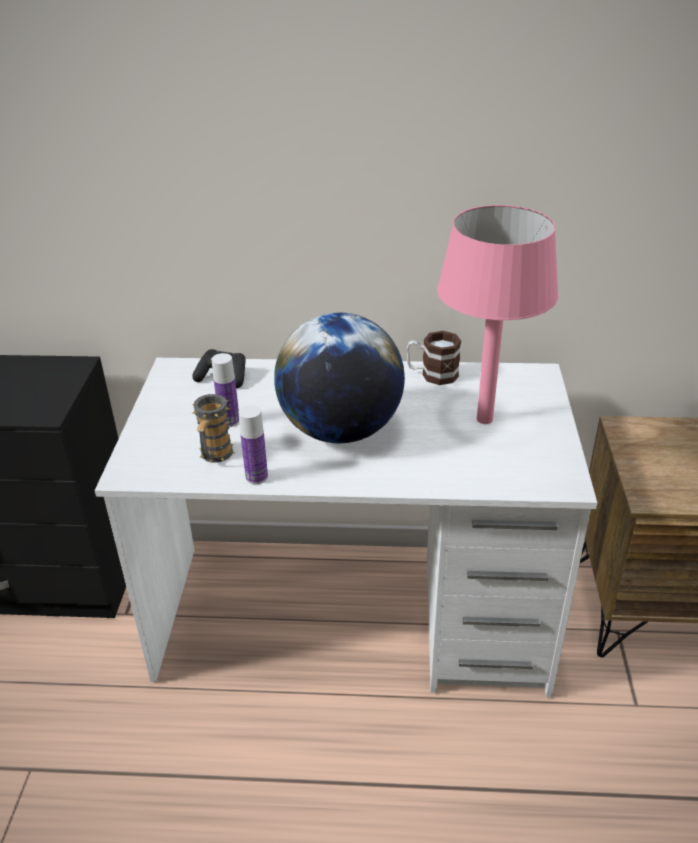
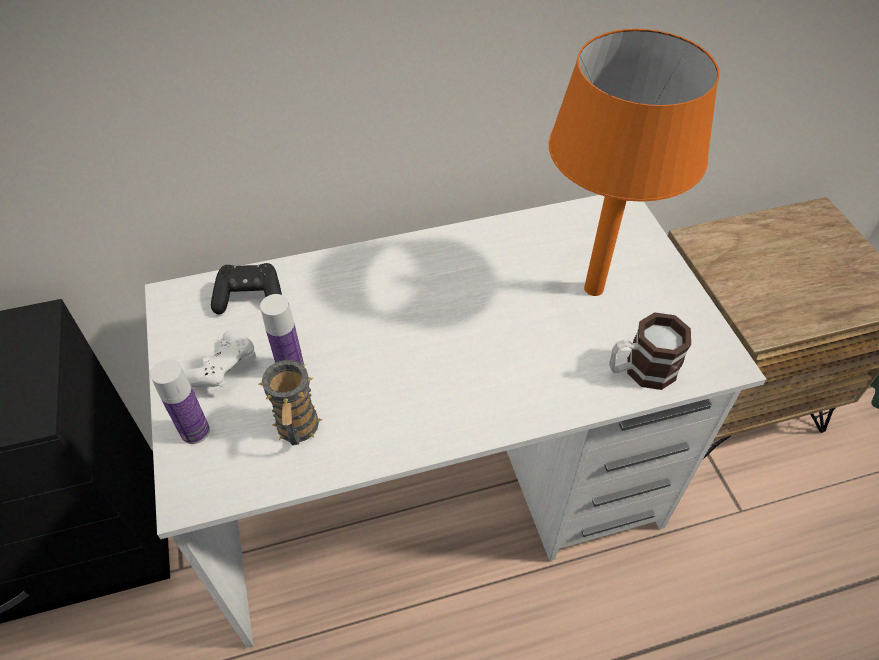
camera: 20 degrees left, 15 degrees up
(183, 413) = (224, 370): none -> white game controller
(256, 477) = (367, 450): bottle -> bottle (195, 431)
(340, 430) = (437, 348): globe -> none
(432, 374) = (504, 235): mug -> mug (640, 371)
(485, 419) = (594, 288): pink table lamp -> orange table lamp

